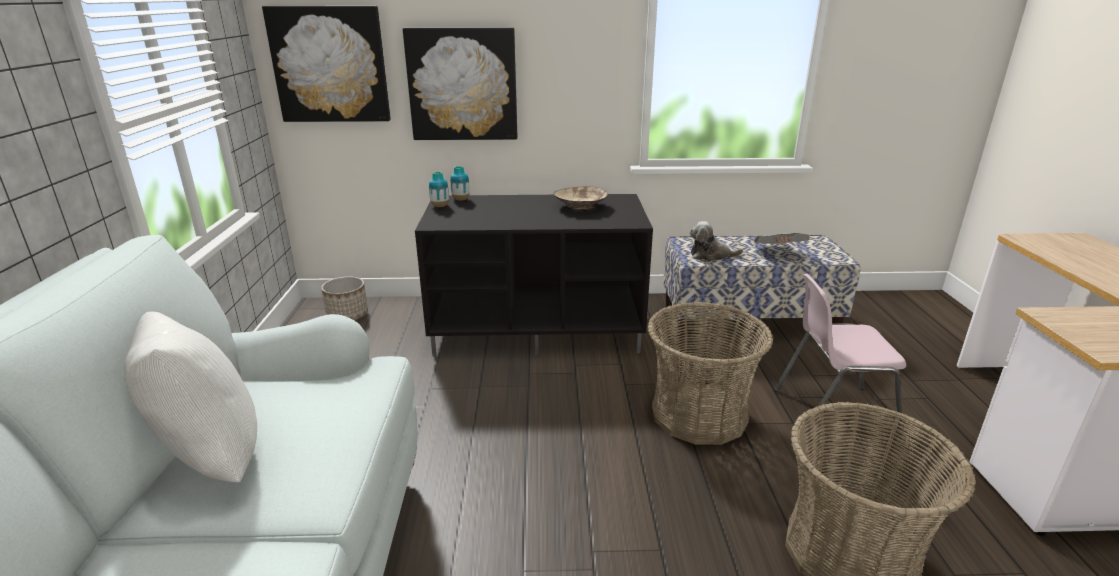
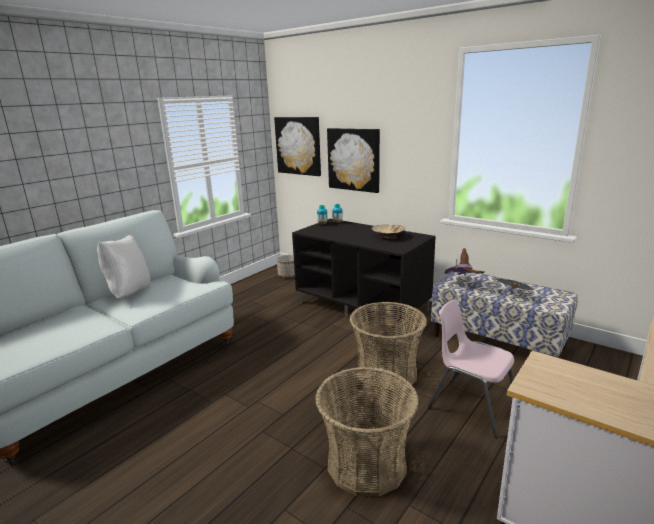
camera: 40 degrees right, 5 degrees down
(711, 255) = (462, 284): plush toy -> brown hat

